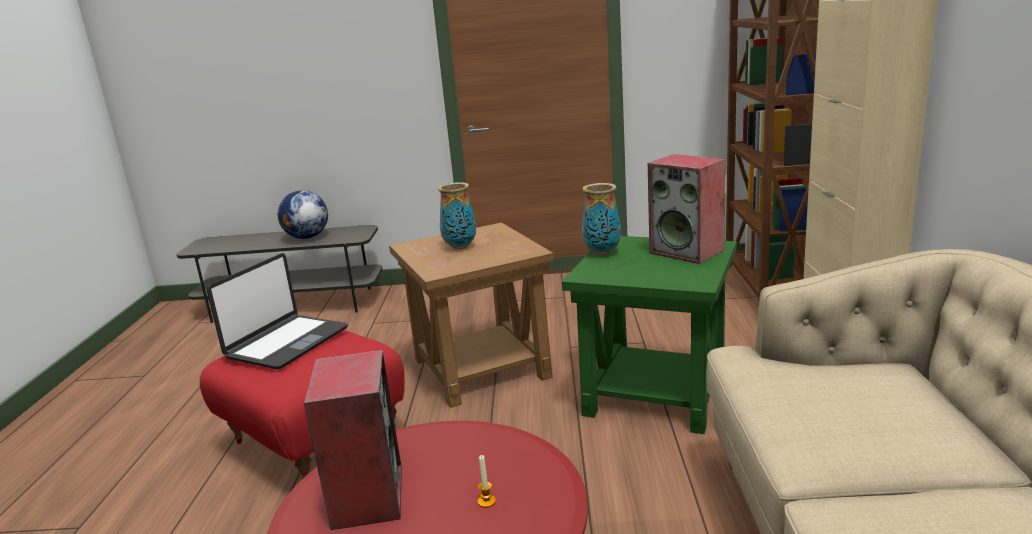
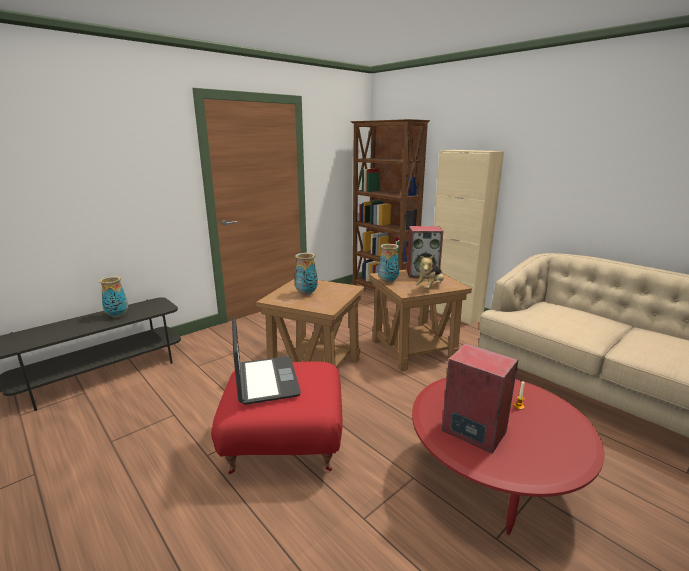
camera: 45 degrees left, 0 degrees up
(307, 237) = (117, 316): globe -> vase
(643, 276) = (430, 287): none -> plush toy
(655, 391) = (412, 349): green side table -> brown side table

